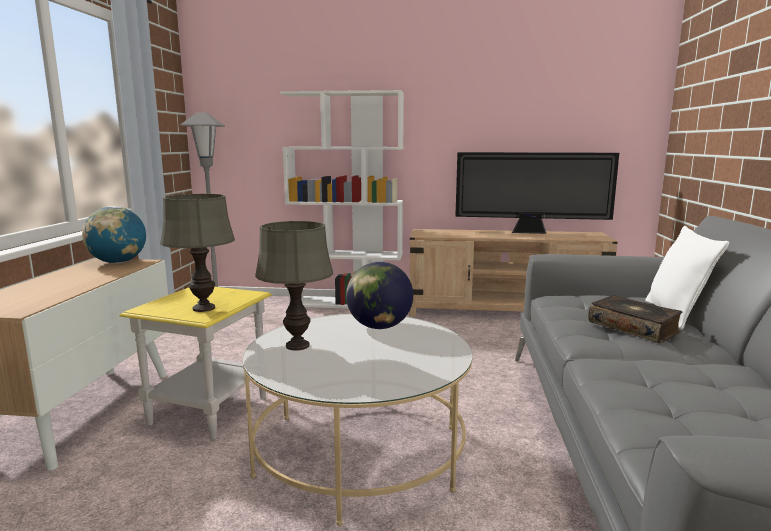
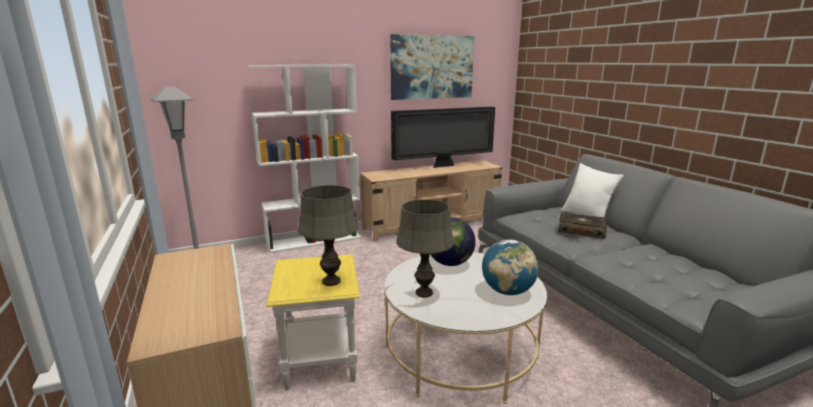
camera: 30 degrees left, 5 degrees up
(118, 262) = (194, 255): globe -> globe (507, 291)
(523, 96) = (432, 67): none -> picture

